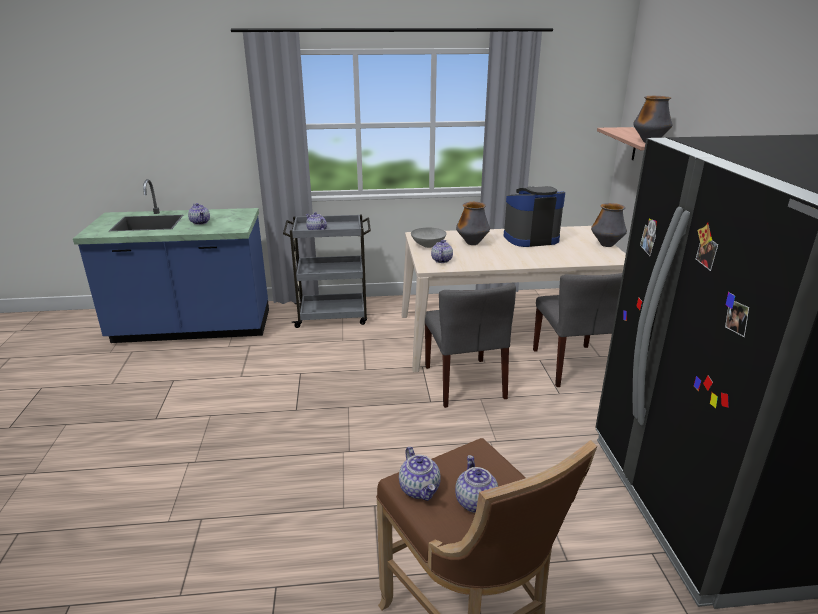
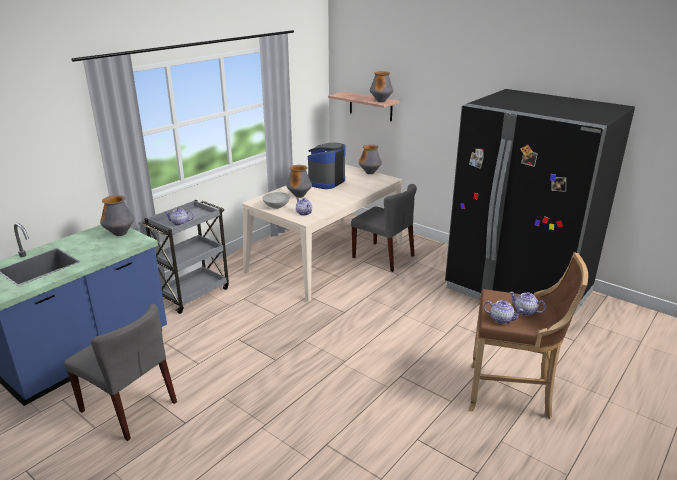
camera: 45 degrees left, 0 degrees up
(200, 222) = (93, 247): teapot -> none
(237, 219) = (120, 234): none -> vase
(465, 382) = (345, 292): grey chair -> grey chair (129, 406)

